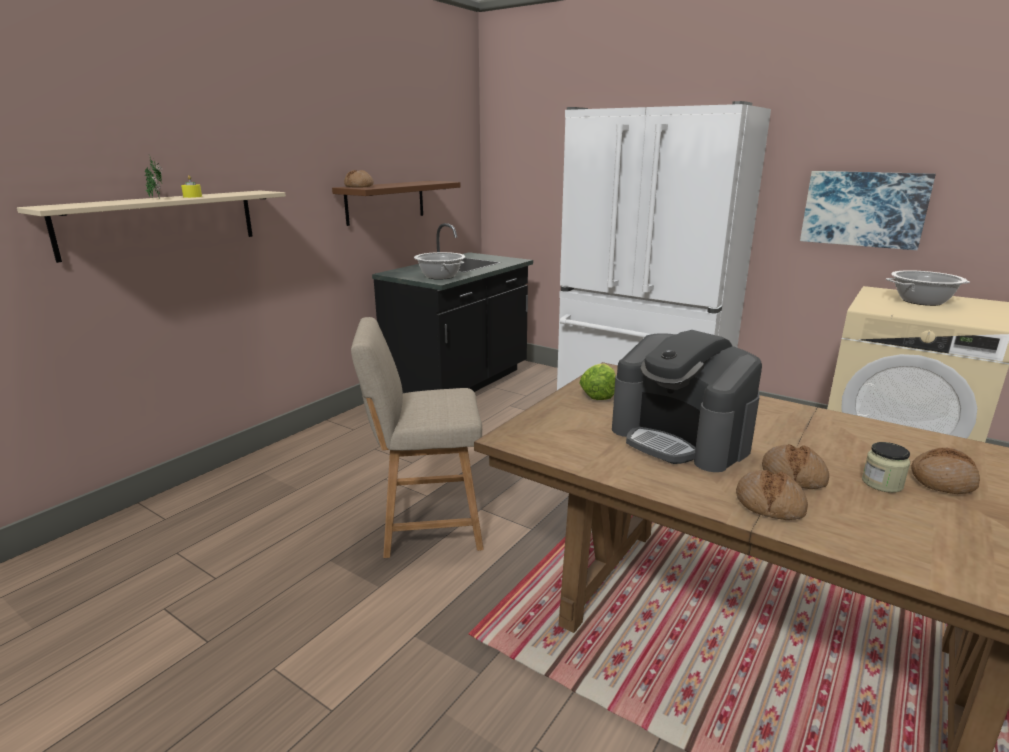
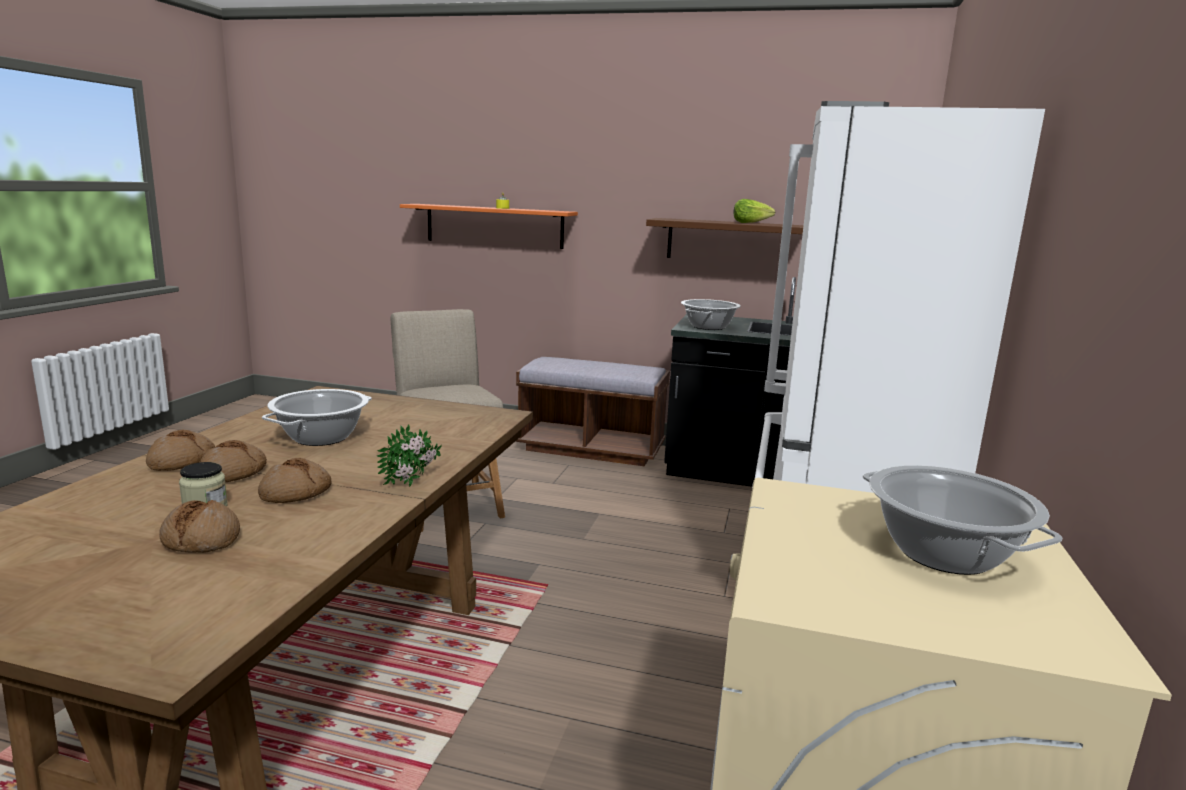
camera: 70 degrees right, 5 degrees down
(156, 199) = (480, 207): potted plant -> potted plant (413, 483)
(161, 223) = (494, 226): beige shelf -> orange shelf
(345, 432) = (591, 449): none -> brown bench
(359, 186) = (672, 219): bread -> bread (295, 493)
(598, 394) = (430, 411): lettuce -> lettuce (750, 223)
(680, 439) = (321, 437): coffee machine -> cooking pot
(864, 209) = (1086, 332): picture -> none

